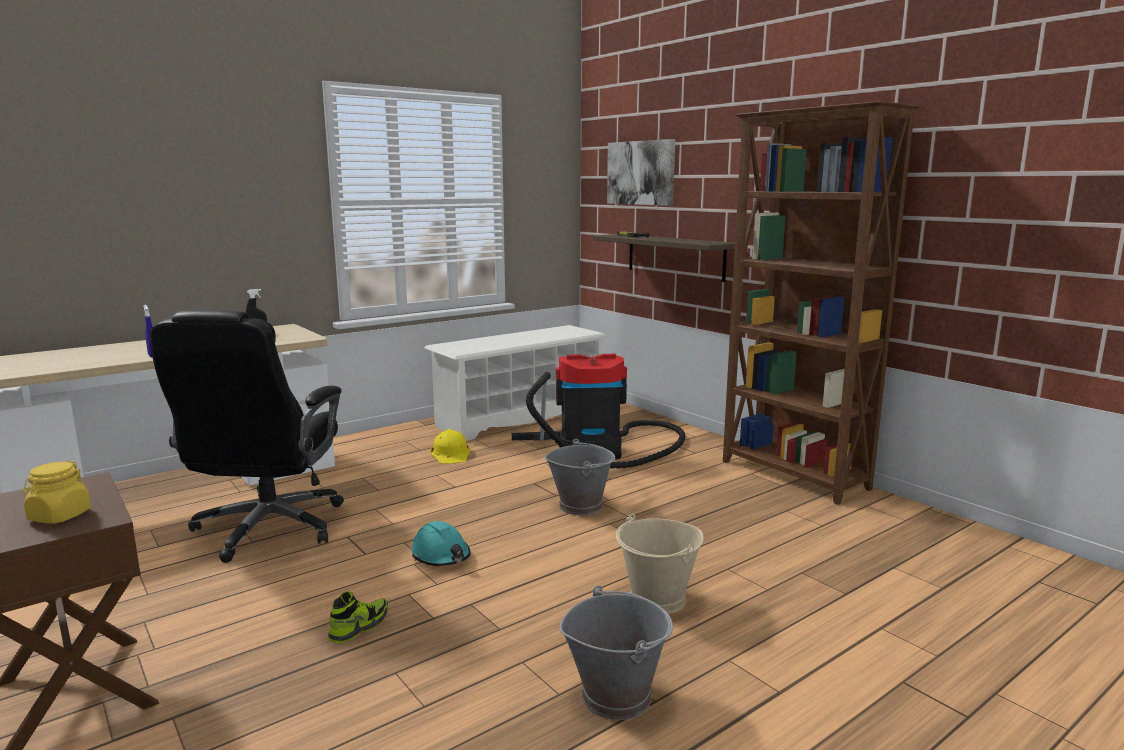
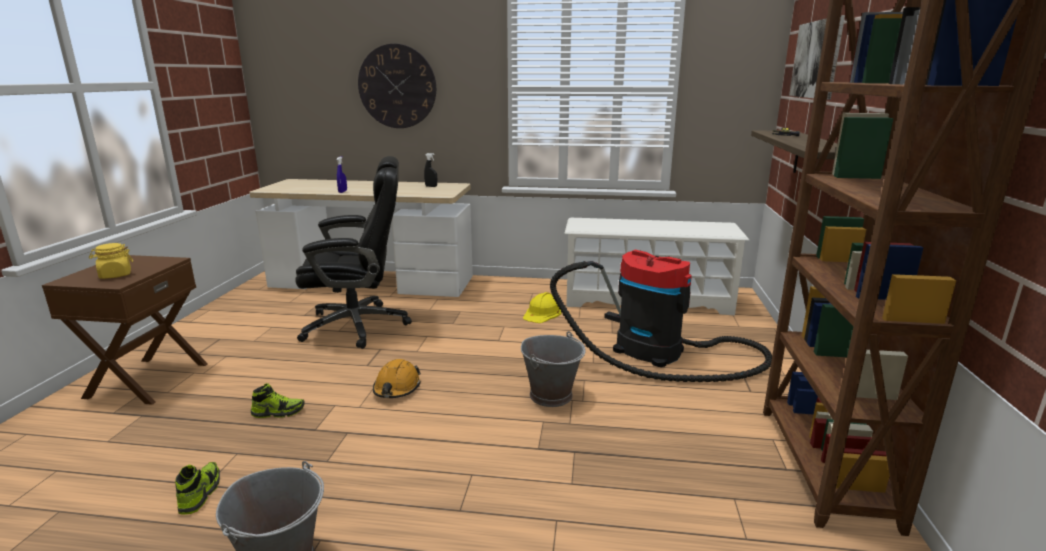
camera: 45 degrees right, 5 degrees up
(178, 203) = (397, 86): none -> wall clock
(268, 528) = (358, 325): black office chair -> black office chair turned 150 degrees counterclockwise
(434, 713) = (200, 493): none -> shoe
(441, 556) = (397, 388): turquoise hard hat -> orange hard hat
(657, 599) = (451, 508): beige bucket -> none

